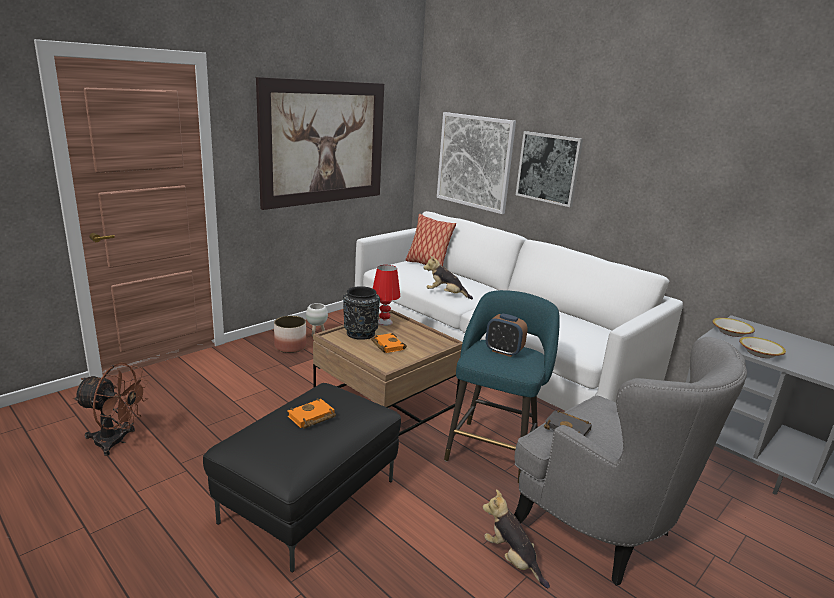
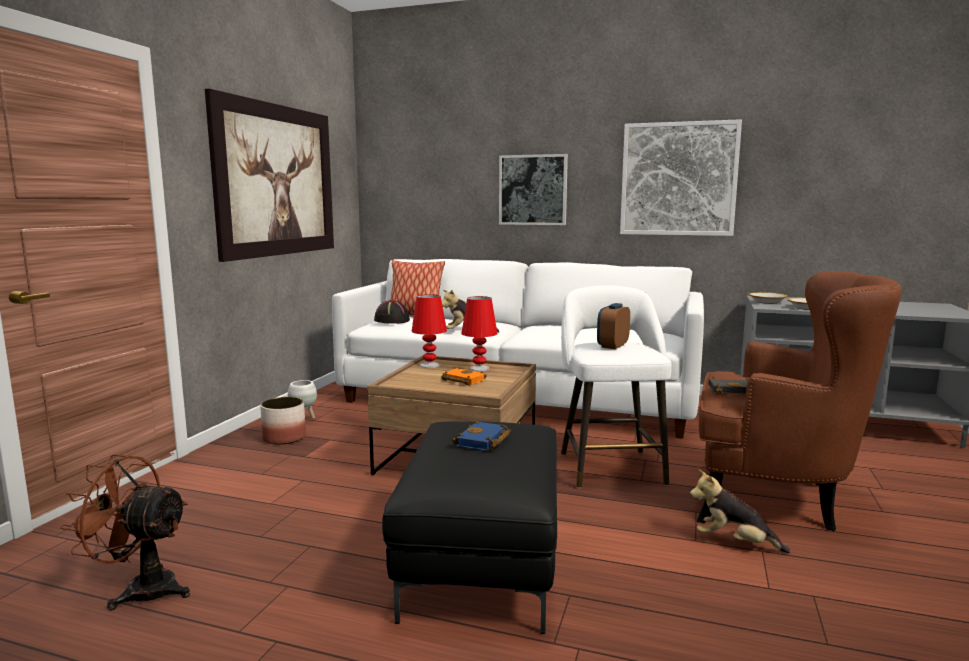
camera: 25 degrees left, 10 degrees down
(117, 442) = (141, 589): brown fan -> brown fan turned 150 degrees counterclockwise
(311, 418) = (483, 441): orange book -> blue book
(360, 333) = (417, 377): black vase -> none
(401, 267) = (391, 320): none -> black hat
(416, 336) = (479, 368): none -> red table lamp
(474, 161) = (440, 198): picture -> picture (678, 179)
(494, 448) = (610, 466): turquoise stool -> white stool
(503, 351) = (612, 346): alarm clock -> alarm clock turned 120 degrees clockwise
(602, 531) = (774, 498): grey armchair -> brown armchair

